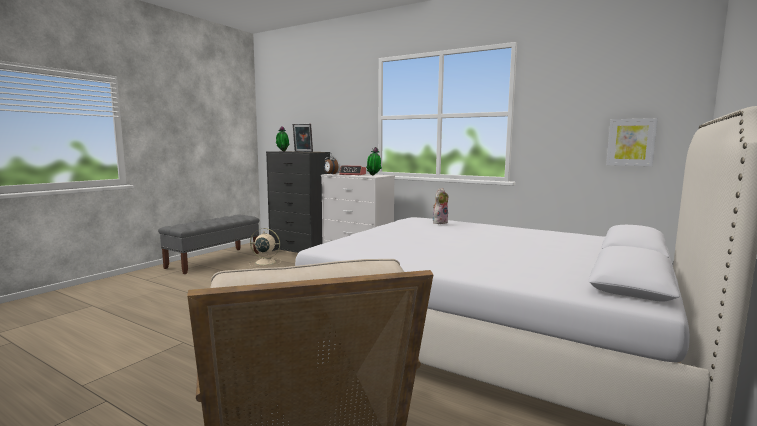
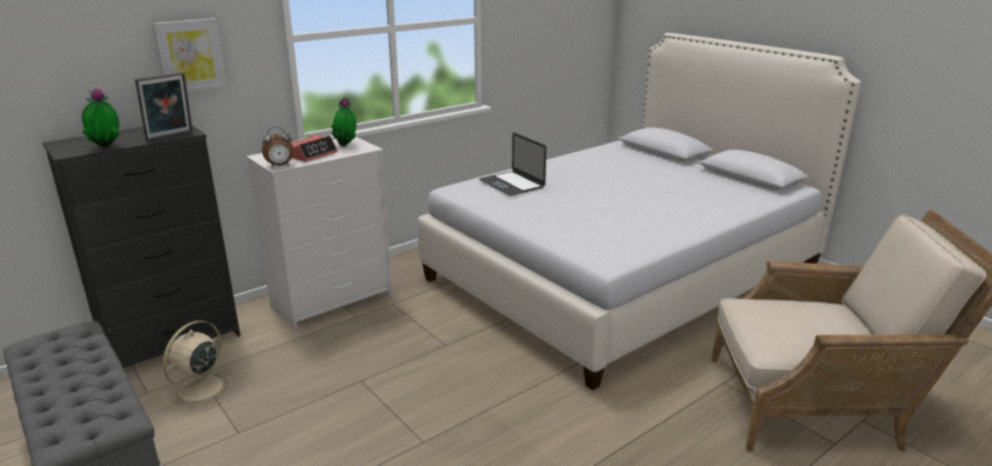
camera: 70 degrees left, 15 degrees up
(439, 222) = (511, 183): plush toy -> laptop
(631, 142) = (575, 43): picture -> picture (190, 55)

